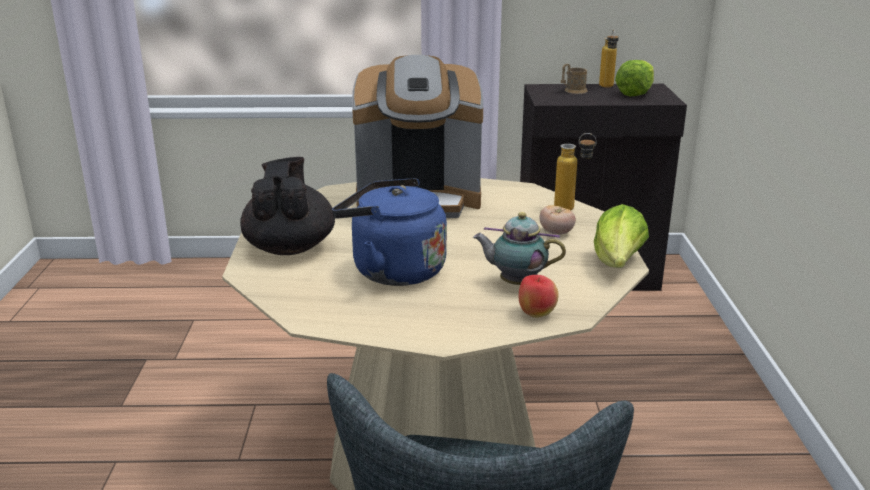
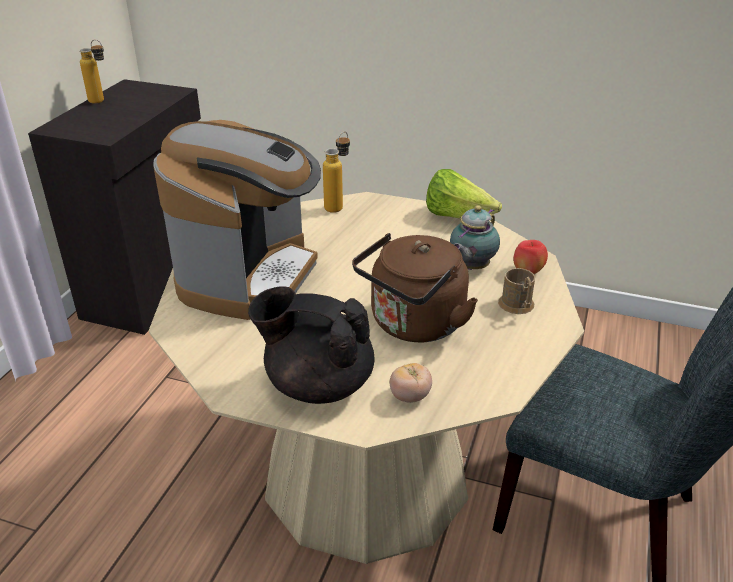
camera: 70 degrees left, 10 degrees up
(392, 270) = (414, 325): blue kettle -> brown kettle
(556, 233) = (383, 225): tomato -> tomato (410, 396)
(573, 91) = (90, 118): brown mug -> brown mug (518, 306)
(635, 93) = (136, 96): lettuce -> none

